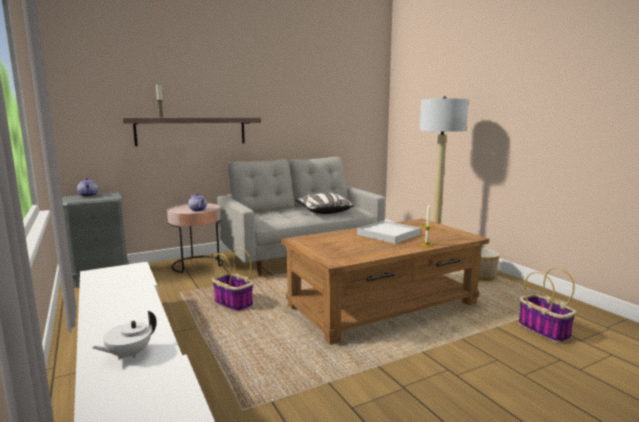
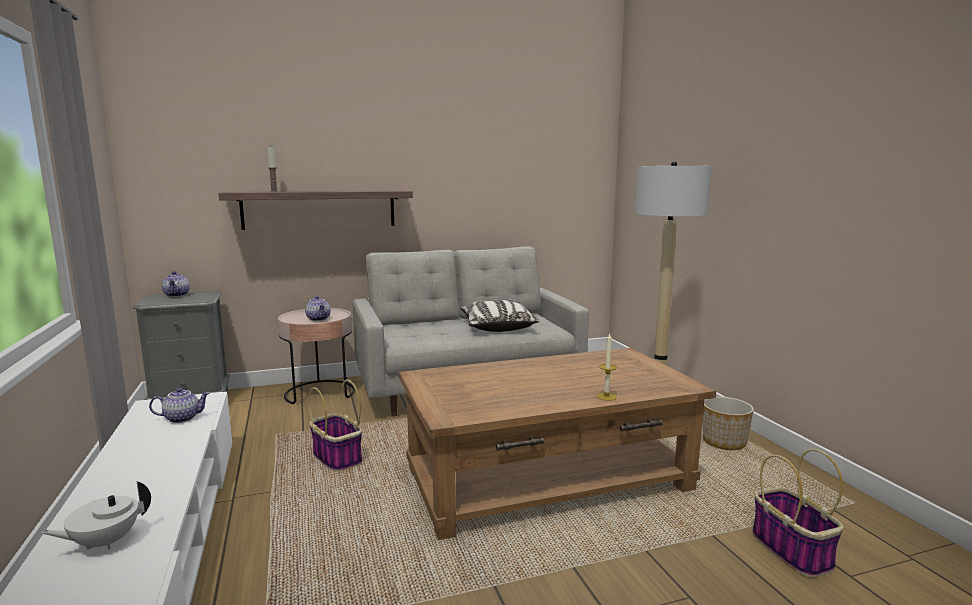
camera: 10 degrees right, 0 degrees up
(126, 279) = (182, 418): none -> teapot
(388, 234) = (560, 374): white tray -> none

